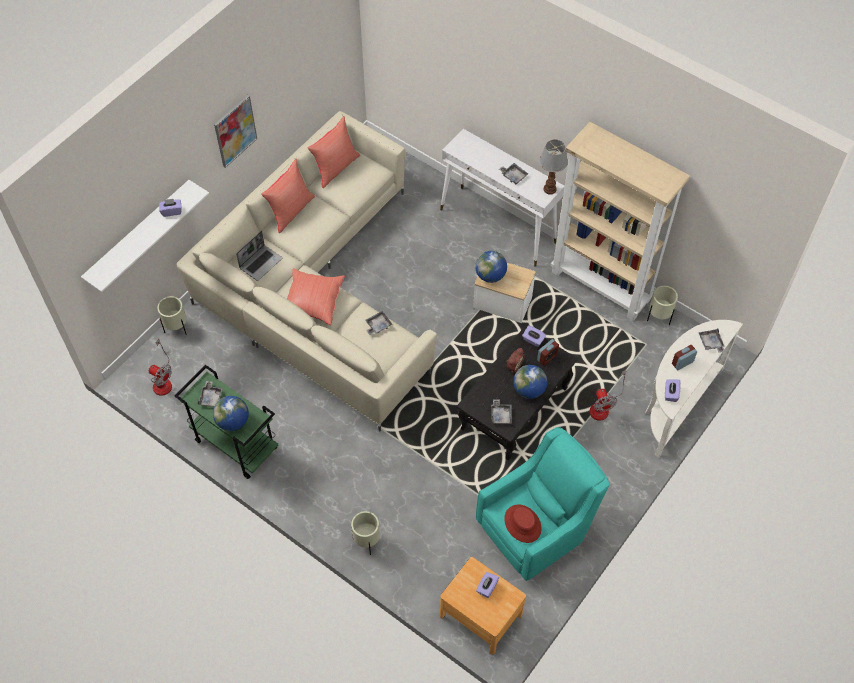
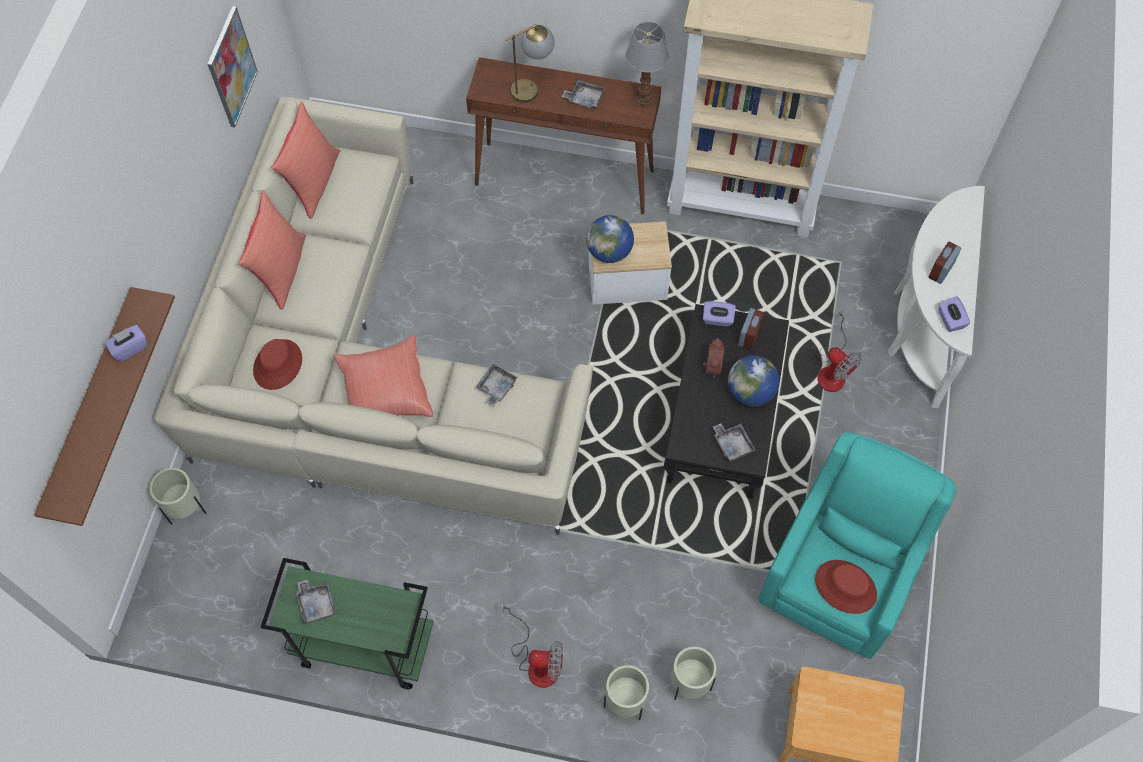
camera: 25 degrees left, 5 degrees up
(138, 235) = (92, 406): white shelf -> brown shelf
(162, 380) = (205, 598): fan -> fan (537, 662)
(233, 421) = (369, 626): globe -> none
(235, 131) = (167, 183): picture -> picture (231, 67)
(261, 263) = (277, 365): laptop -> red hat
(485, 158) = (532, 87): none -> table lamp
(487, 587) = (847, 701): purple tissue box -> none
(498, 226) = (565, 178): white console table -> brown console table
(659, 318) = (836, 220): beige planter -> beige planter (690, 684)
(711, 343) = (961, 229): grey tray -> none

